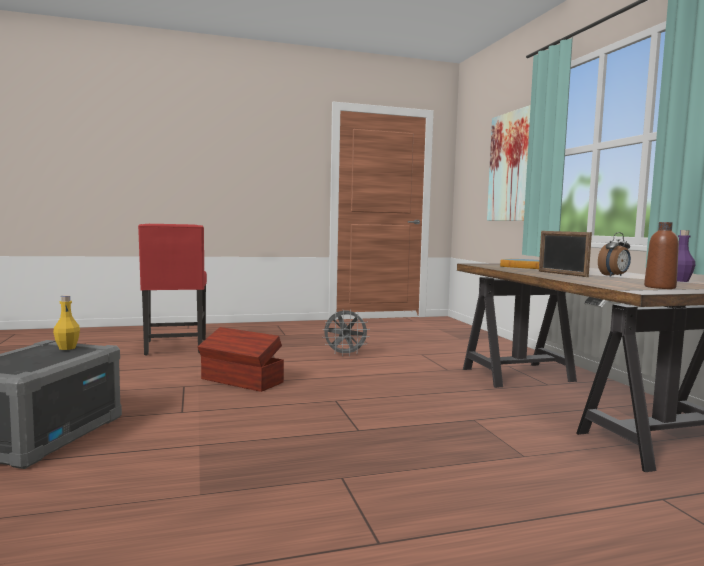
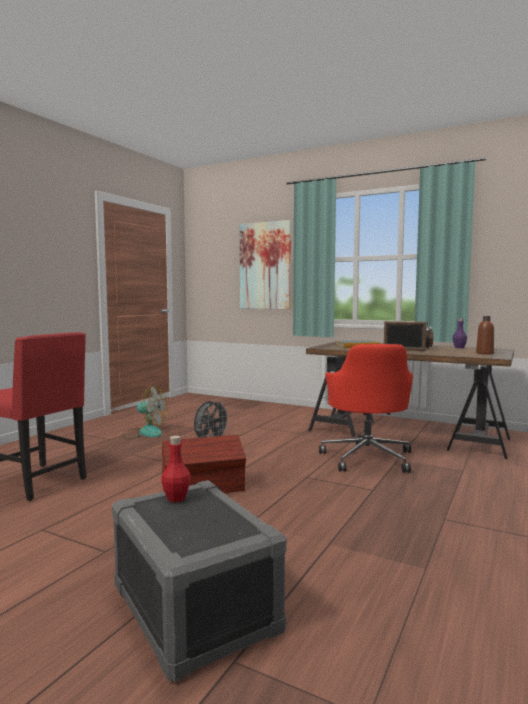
camera: 45 degrees left, 0 degrees up
(67, 348) = (176, 498): yellow bottle -> red bottle
(319, 336) = (144, 433): none -> fan
(446, 407) = (367, 457): none -> red office chair

